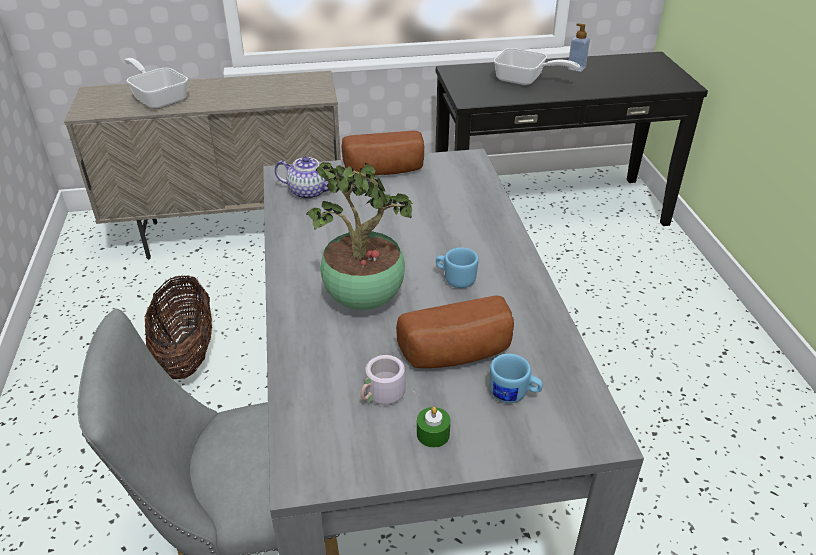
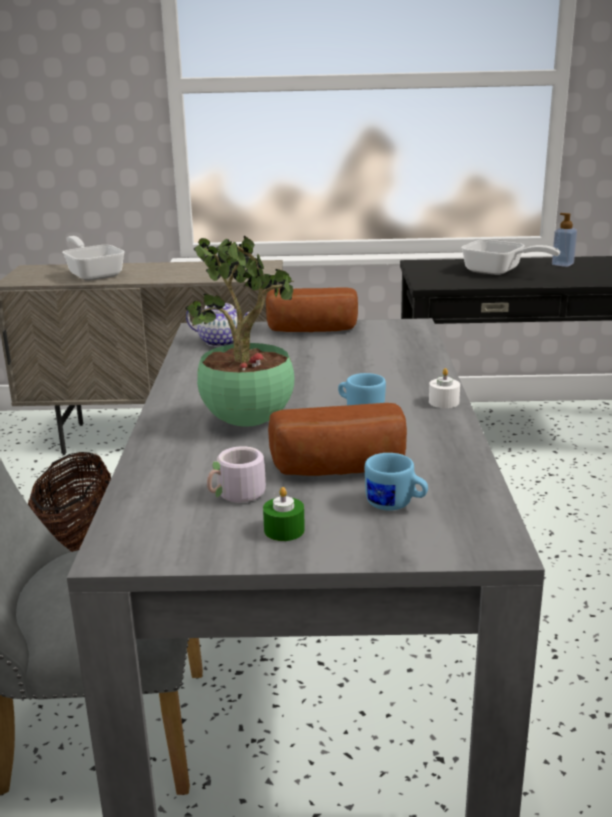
camera: 10 degrees right, 15 degrees down
(520, 261) = (444, 402): none -> white candle

